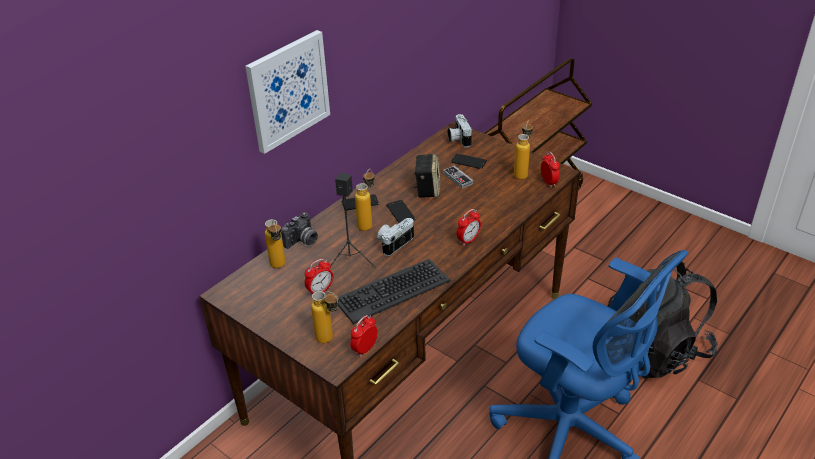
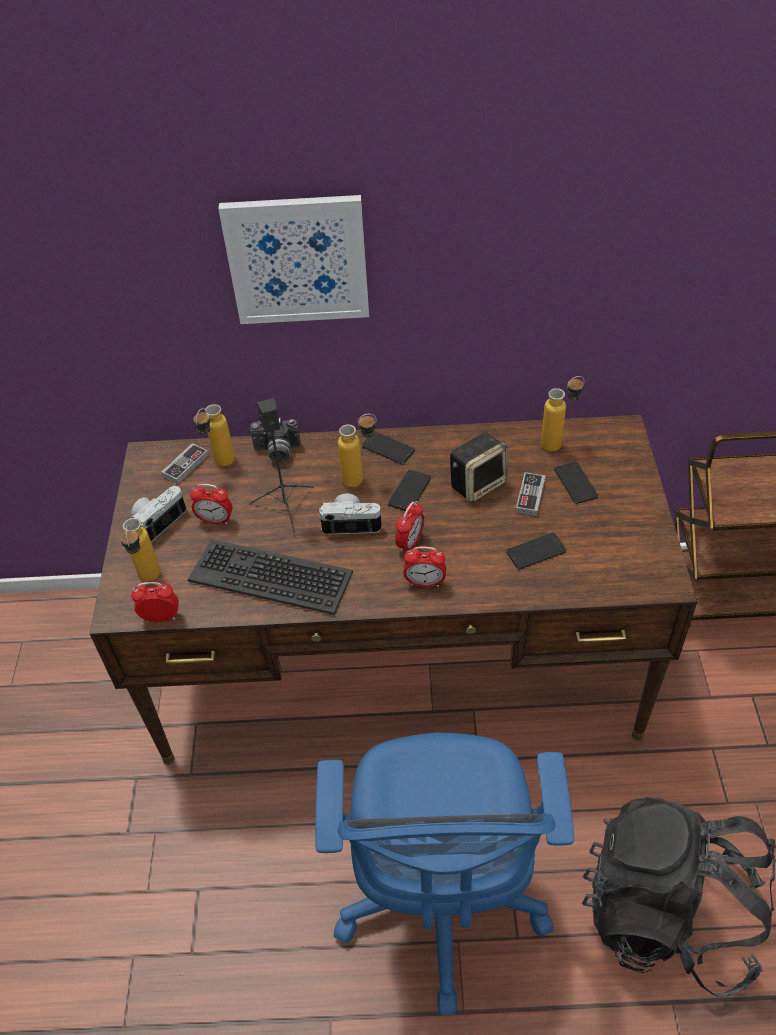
camera: 50 degrees right, 10 degrees up
(258, 281) = (185, 465): none -> game controller
(458, 139) = (610, 443): camera -> camera (158, 521)
(494, 196) = (536, 552): none -> phone
(522, 173) = (617, 546): bottle -> bottle (558, 443)
(549, 182) = (630, 584): alarm clock -> alarm clock (410, 543)

